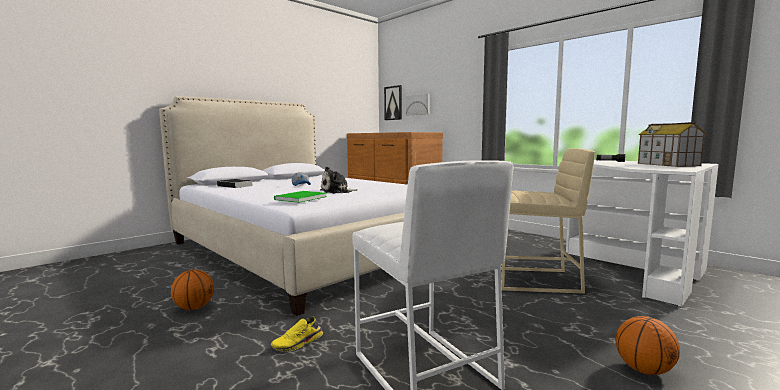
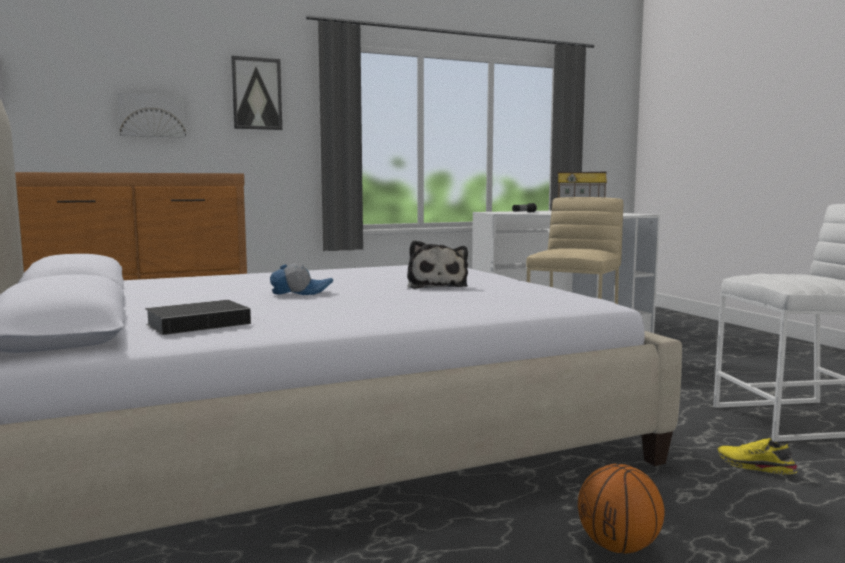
camera: 70 degrees left, 0 degrees up
(298, 343) = (755, 467): yellow shoe -> yellow shoe turned 150 degrees clockwise
(299, 198) = (531, 295): green book -> none
(393, 103) = (67, 103): picture -> picture (256, 94)
(644, 370) = (770, 364): basketball -> none

